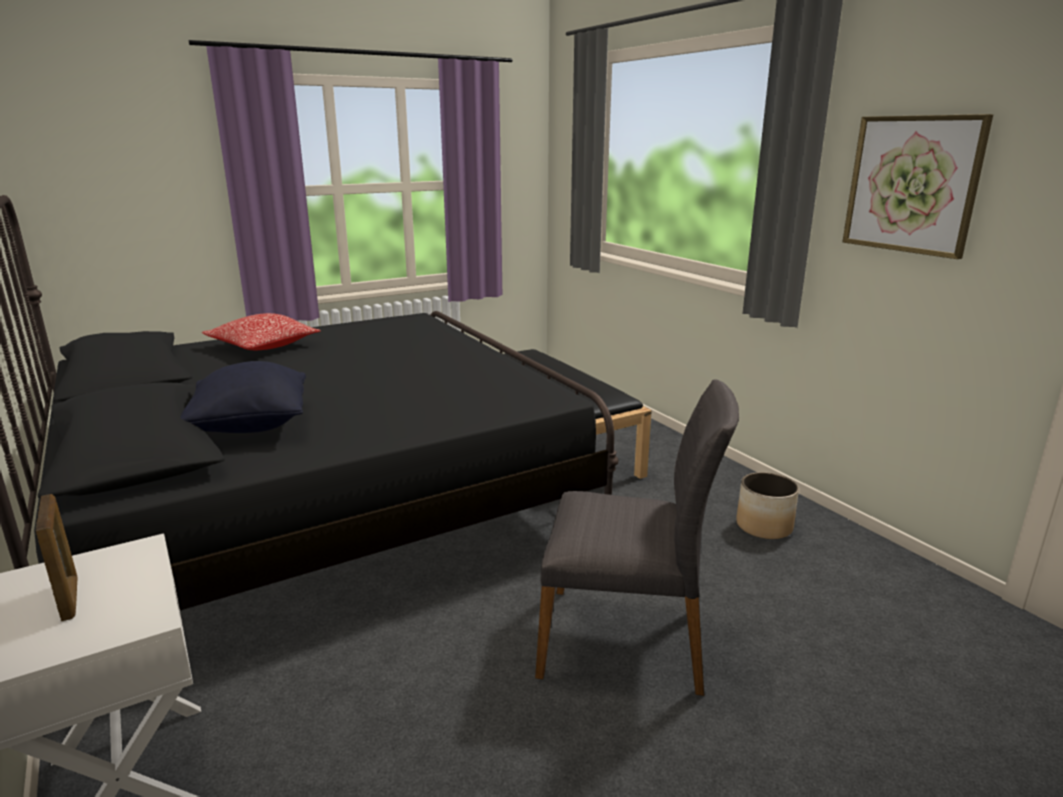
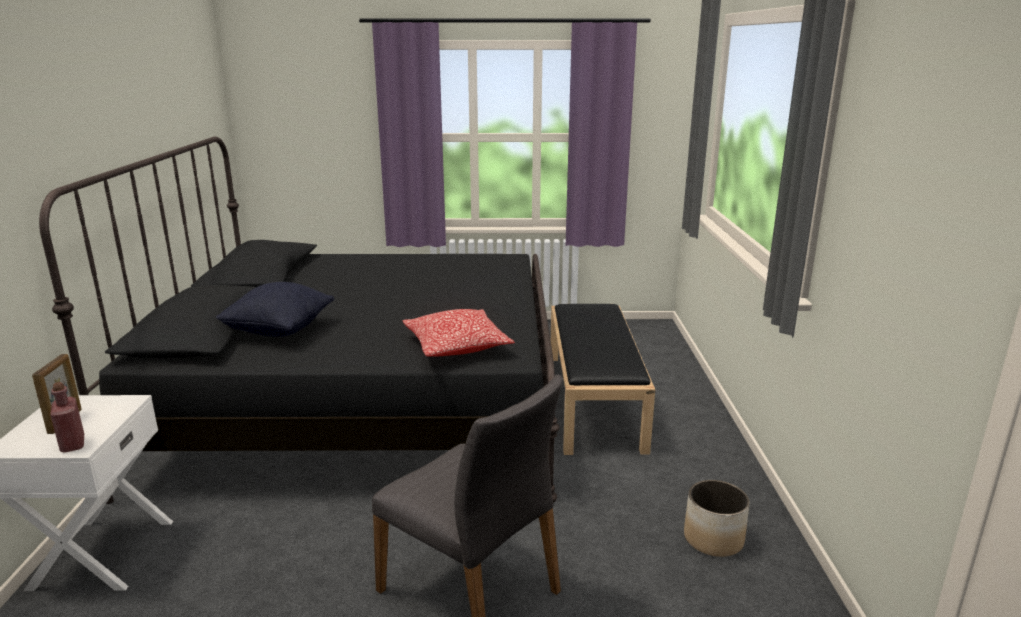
camera: 30 degrees right, 0 degrees up
(129, 620) = (72, 444): none -> red bottle
(263, 346) = (368, 265): pillow -> pillow (457, 346)
(912, 184) = (890, 200): picture -> none

